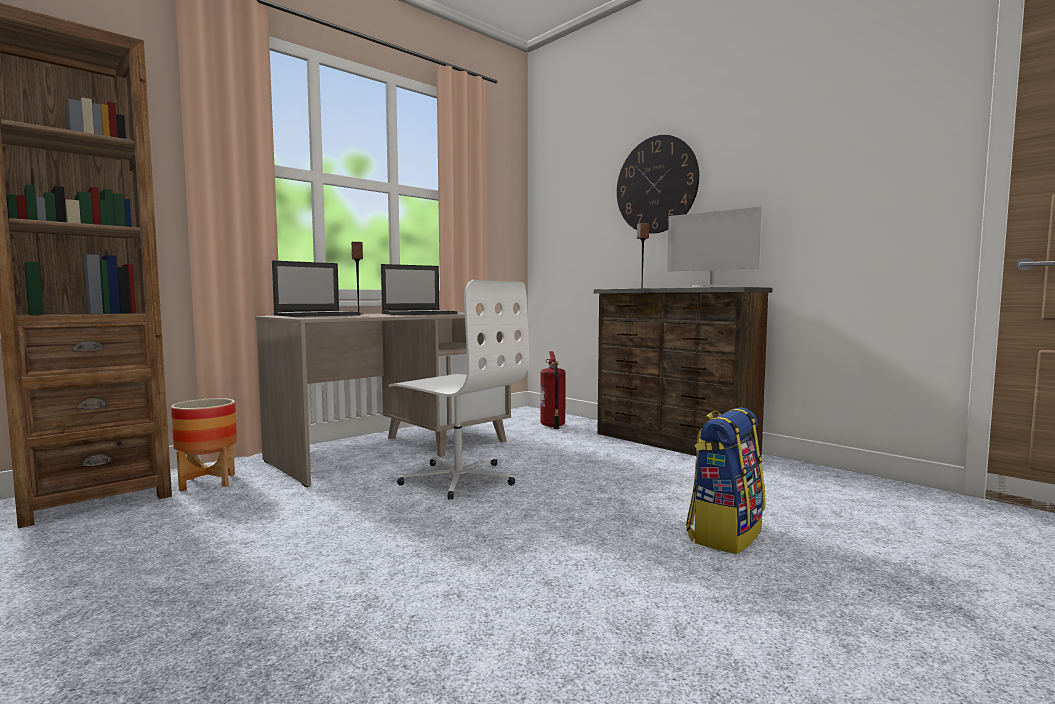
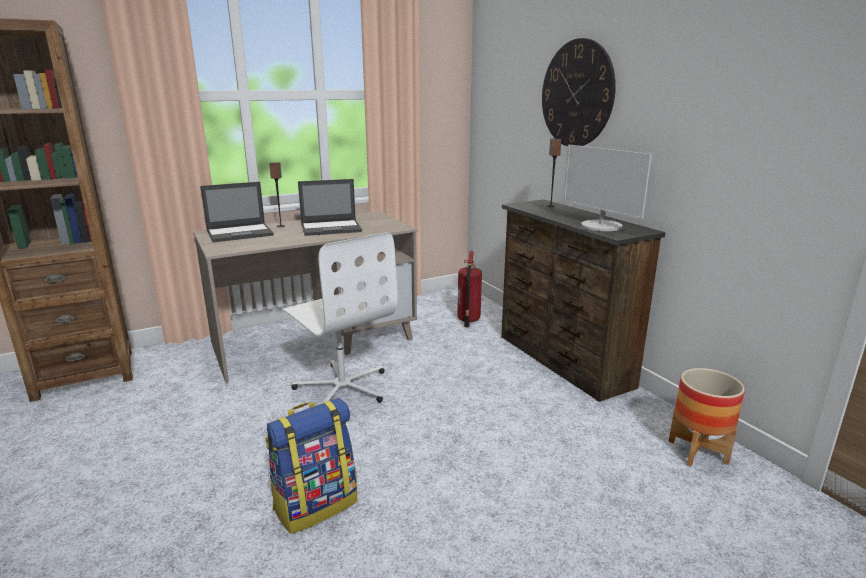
camera: 15 degrees right, 15 degrees up
(208, 482) = (163, 366): planter -> planter (698, 452)
(724, 534) = (513, 496): backpack -> backpack (316, 504)

